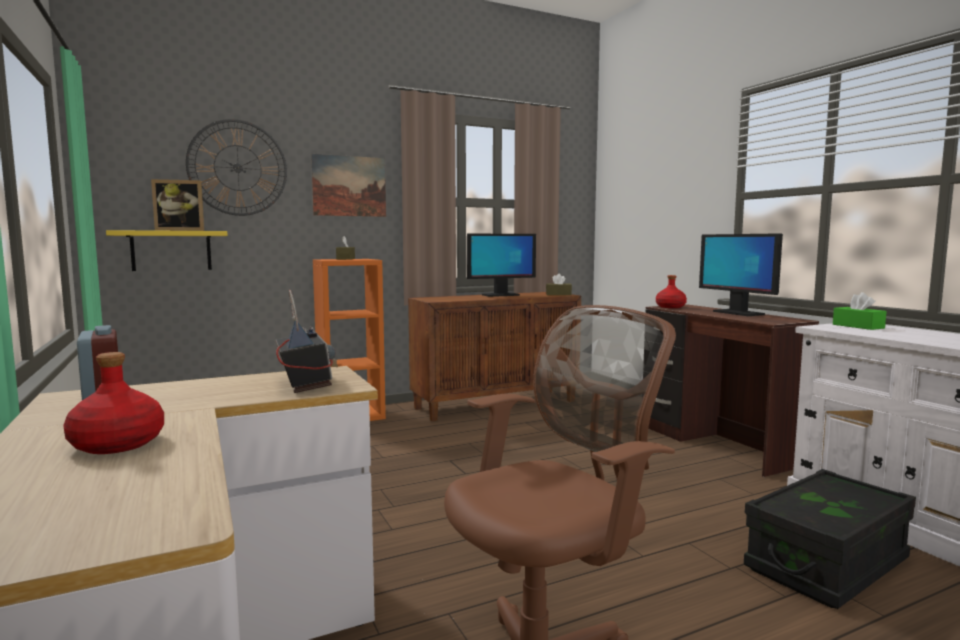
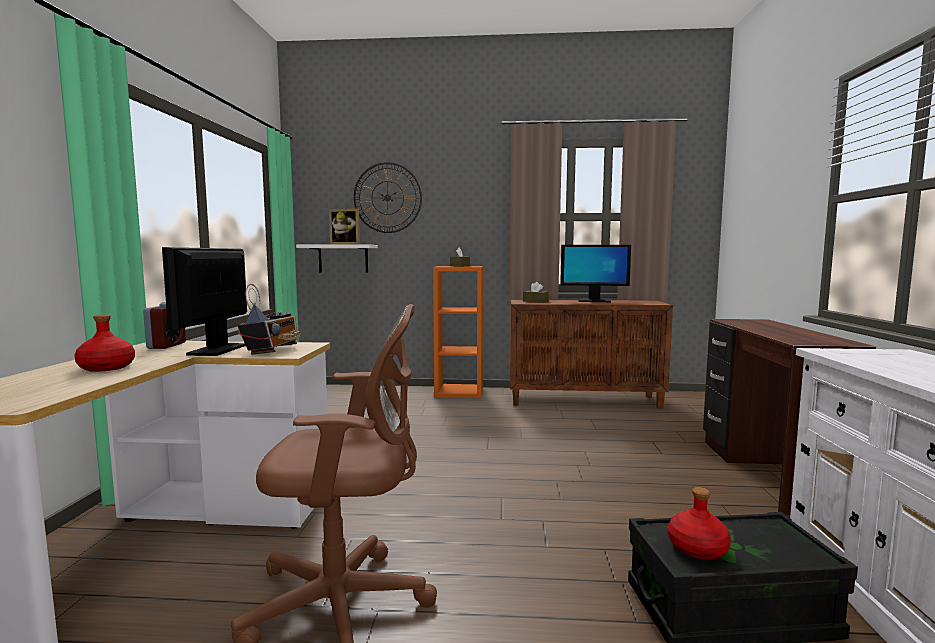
camera: 30 degrees right, 0 degrees up
(171, 250) = (343, 258): yellow shelf -> white shelf
(349, 186) = (470, 207): picture -> none
(558, 294) = (652, 303): brown tissue box -> brown tissue box (535, 301)
(671, 307) = (736, 320): red bottle -> red bottle (698, 549)
(737, 313) = (794, 331): monitor -> monitor (218, 350)
(858, 326) = (885, 354): green tissue box -> none

